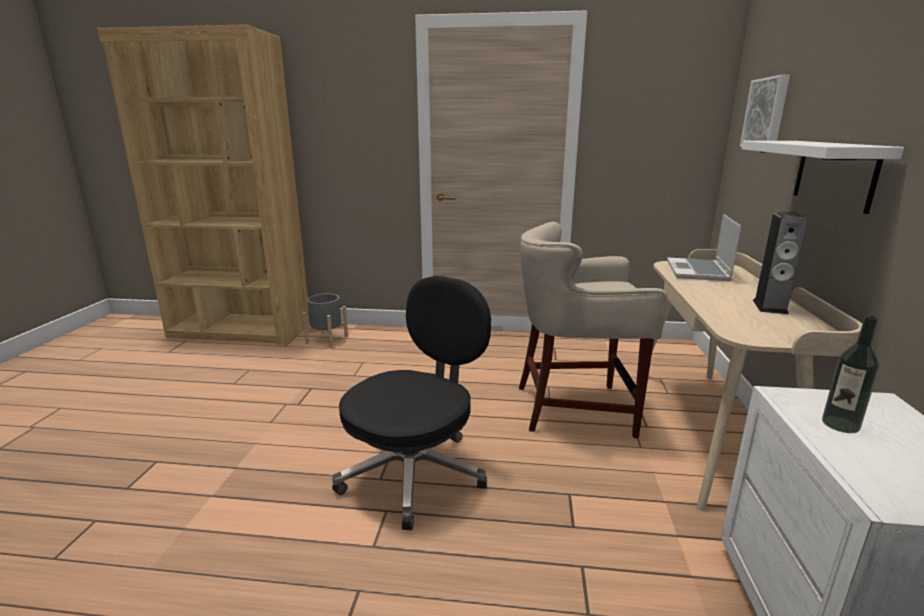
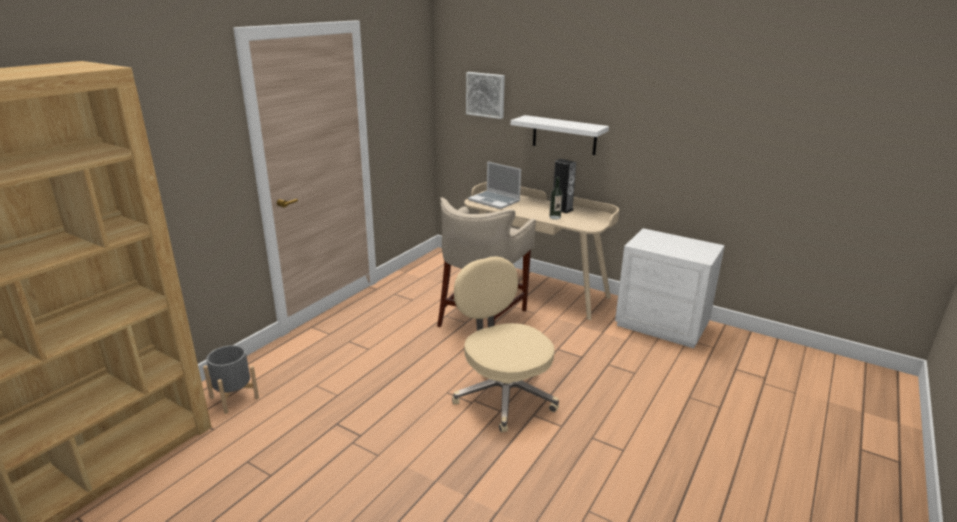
camera: 65 degrees left, 5 degrees up
(415, 472) = (503, 395): black office chair -> beige office chair
(840, 424) = (660, 245): bottle -> bottle (555, 217)

